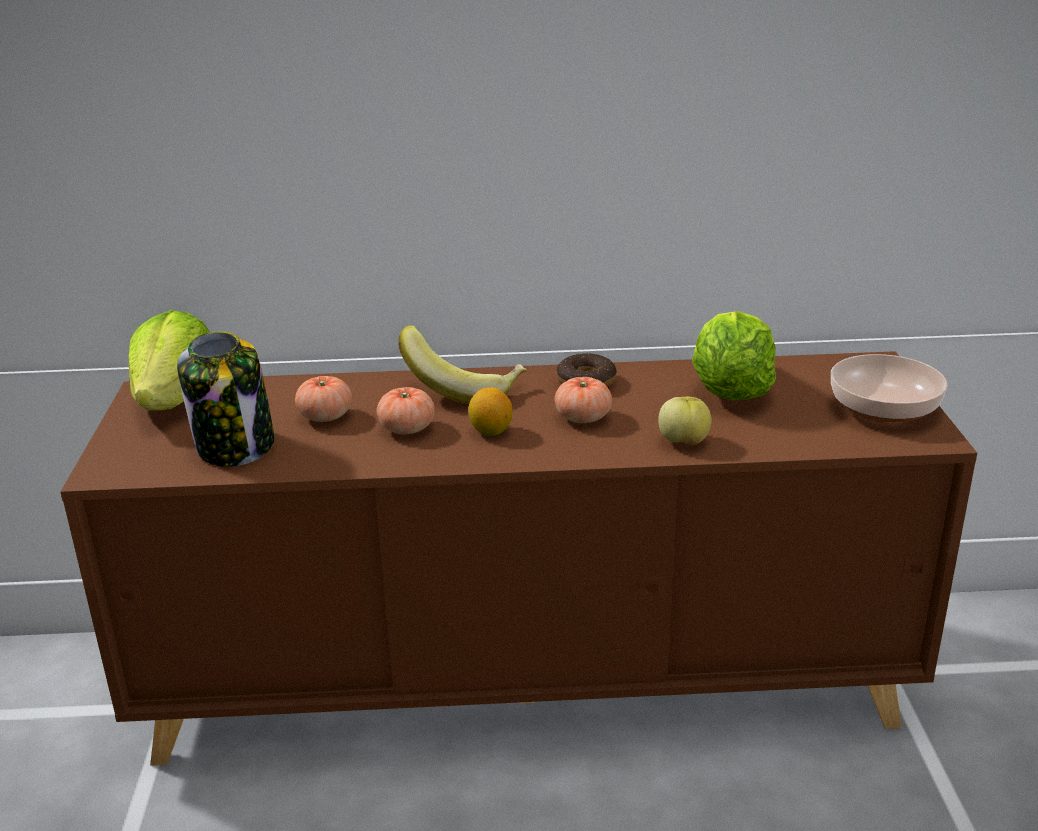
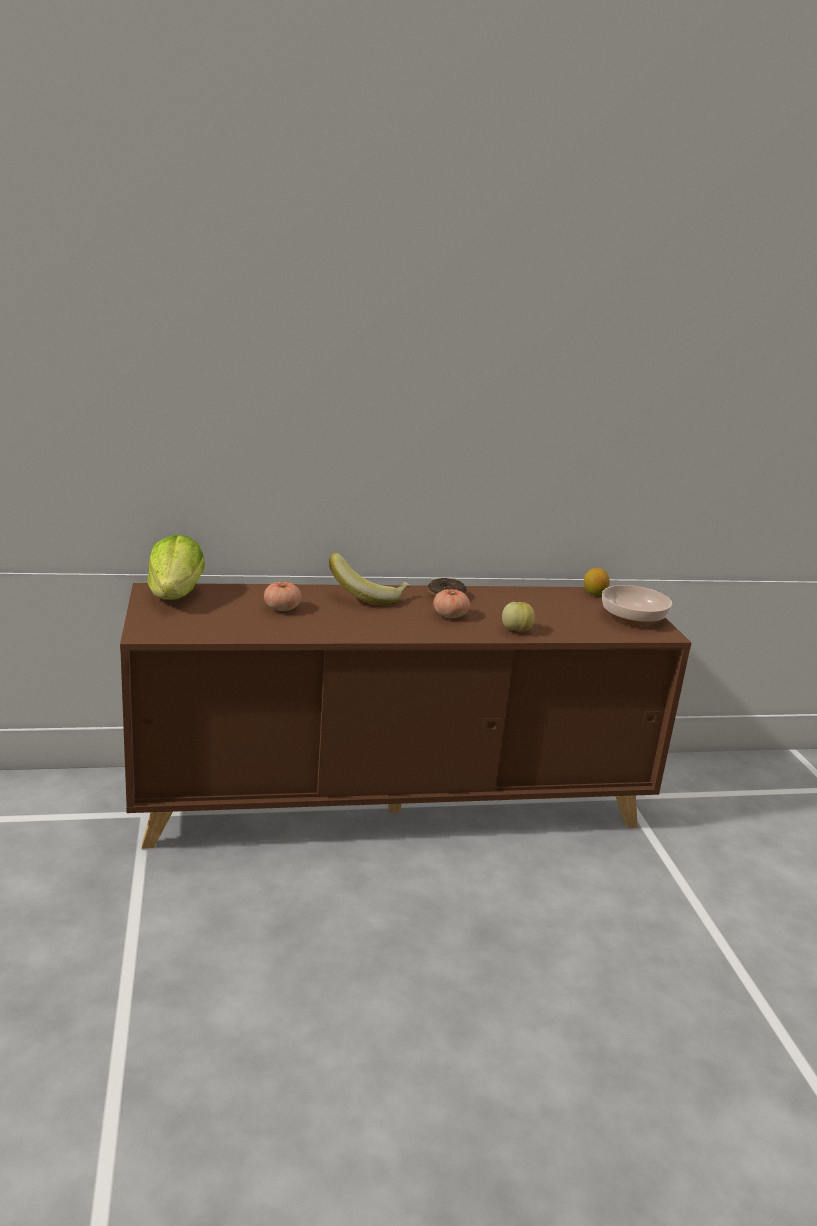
camera: 10 degrees left, 5 degrees down
(235, 447) = (228, 623): jar -> none
(407, 428) = (339, 617): tomato -> none
(490, 431) = (393, 620): lemon -> lemon (594, 594)
(730, 391) = (538, 604): lettuce -> none

